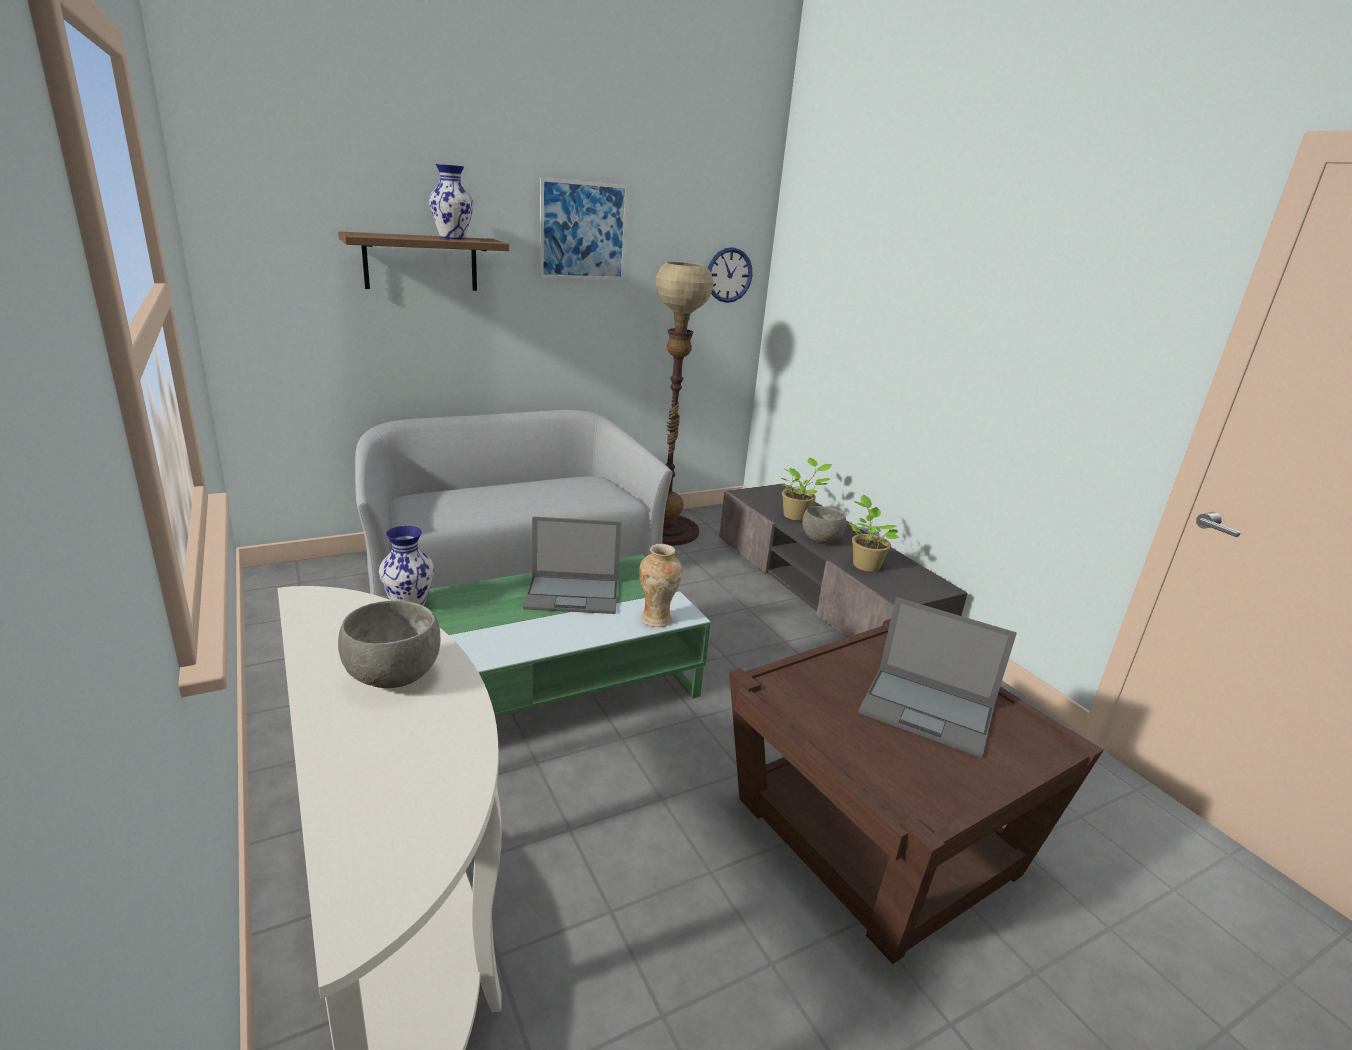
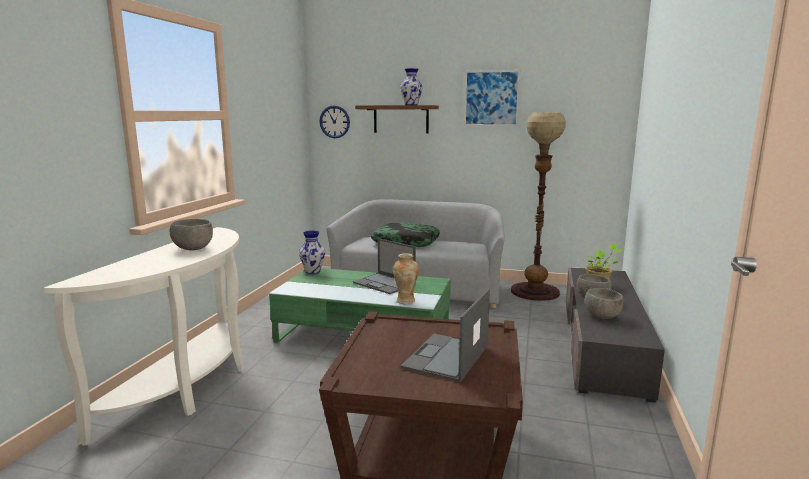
camera: 45 degrees right, 10 degrees down
(489, 498) = (405, 242): none -> pillow
(729, 275) = (600, 121): wall clock -> wall clock (334, 122)
(865, 564) = (601, 316): potted plant -> grey bowl
(928, 711) = (446, 357): laptop -> laptop turned 45 degrees clockwise

